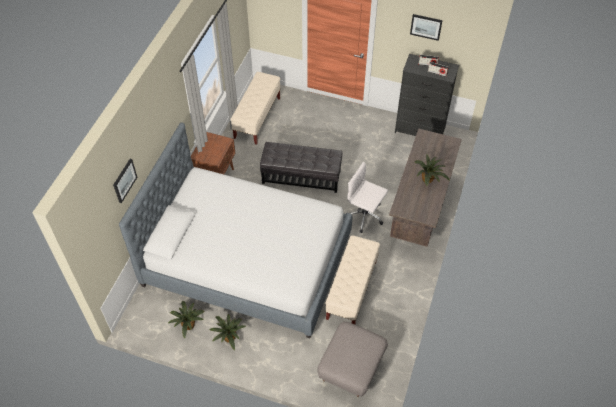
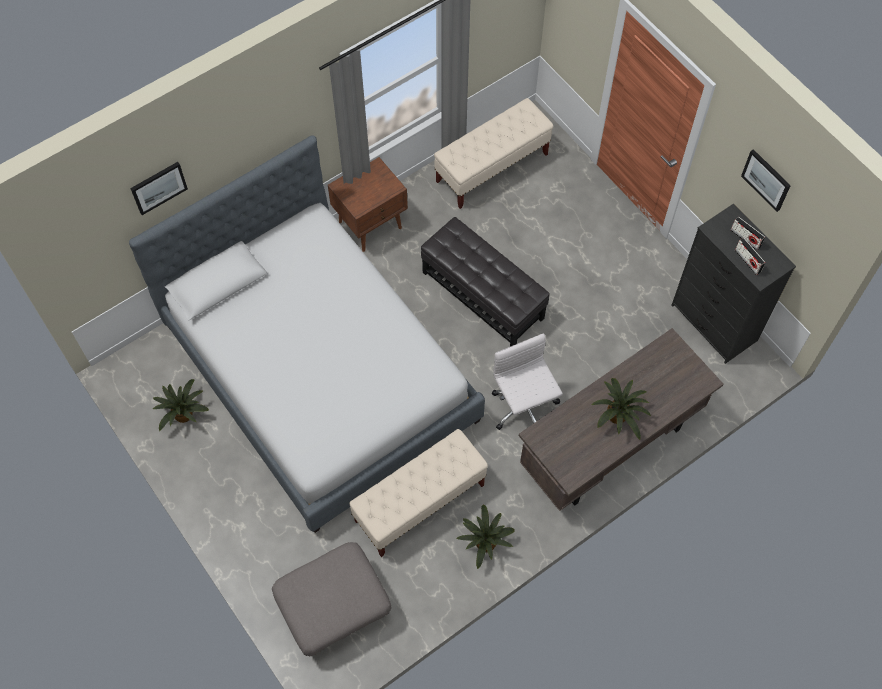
camera: 35 degrees right, 10 degrees up
(228, 337) = (218, 463): potted plant -> potted plant (484, 542)

